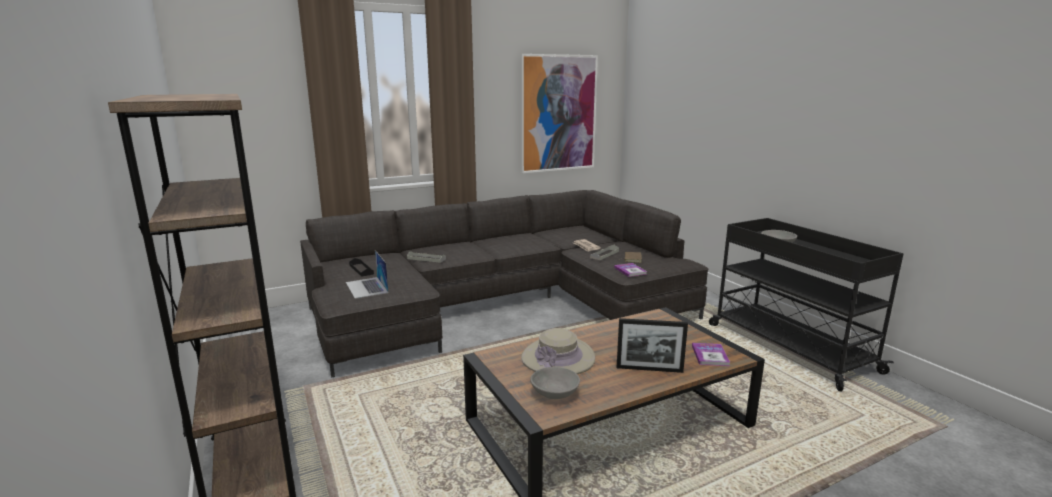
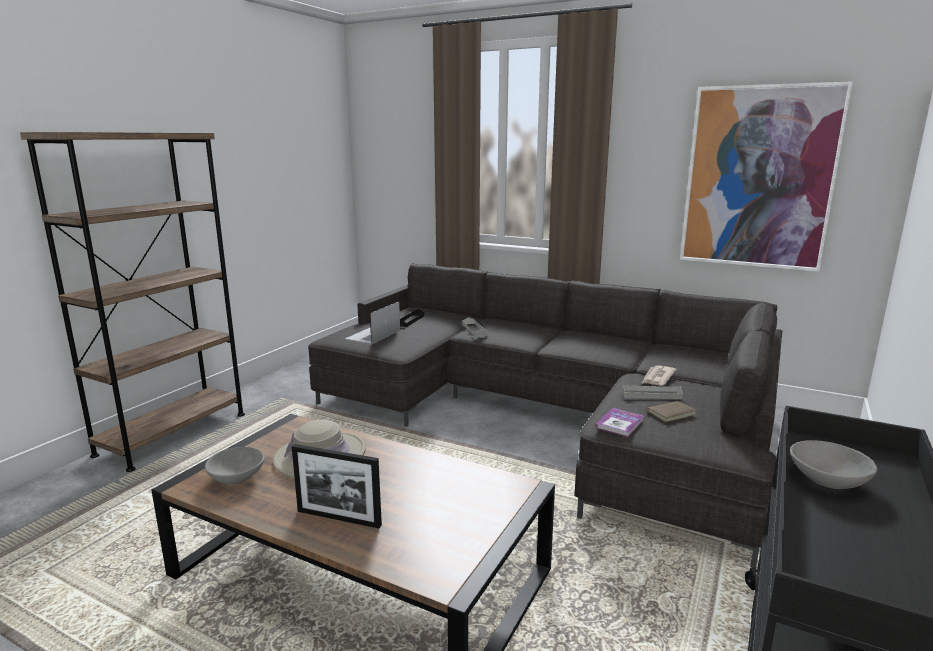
camera: 55 degrees right, 0 degrees up
(649, 369) = (339, 518): picture frame -> picture frame turned 45 degrees counterclockwise
(710, 355) = (423, 556): book -> none

